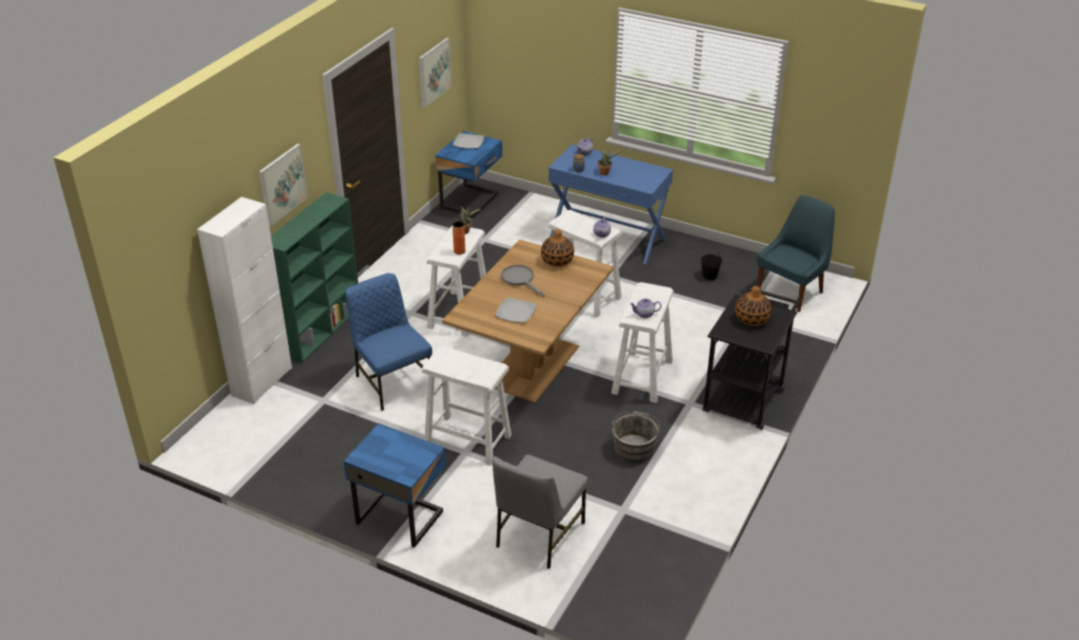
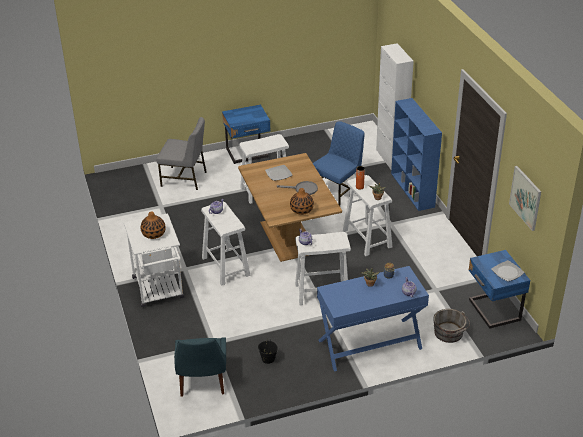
camera: 135 degrees right, 0 degrees up
(282, 184) = (431, 91): picture -> none
(321, 330) = (413, 190): green bookcase -> blue bookcase
(392, 382) = (338, 191): blue chair -> blue chair turned 60 degrees counterclockwise
(538, 535) = (185, 179): grey chair -> grey chair turned 120 degrees clockwise
(634, 446) = (187, 232): grey bucket -> grey bucket (449, 334)
(746, 395) = (159, 291): black cart -> white cart

